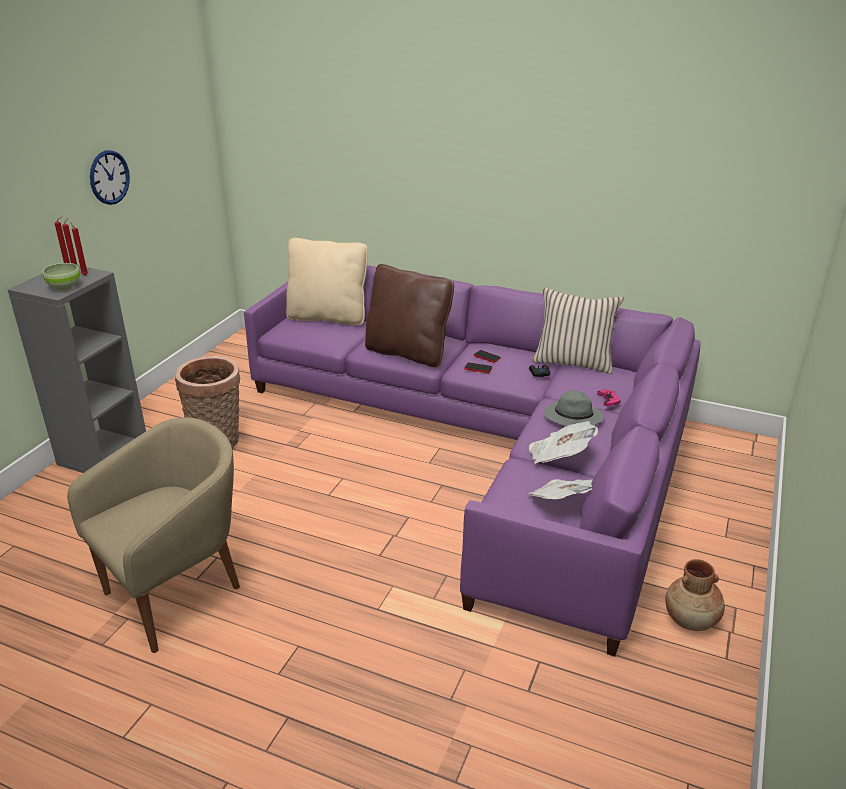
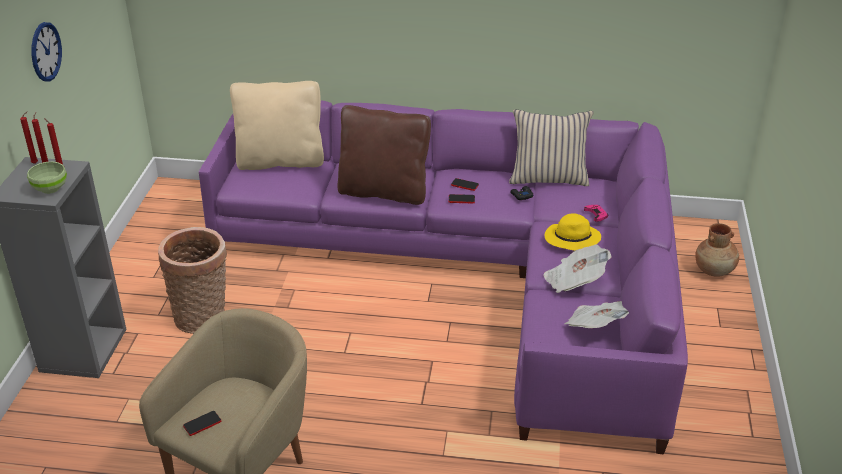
camera: 15 degrees left, 5 degrees up
(124, 522) = (202, 424): none -> phone
(572, 418) = (571, 240): grey hat -> yellow hat
(691, 619) = (714, 408): brown vase -> brown vase (714, 270)

